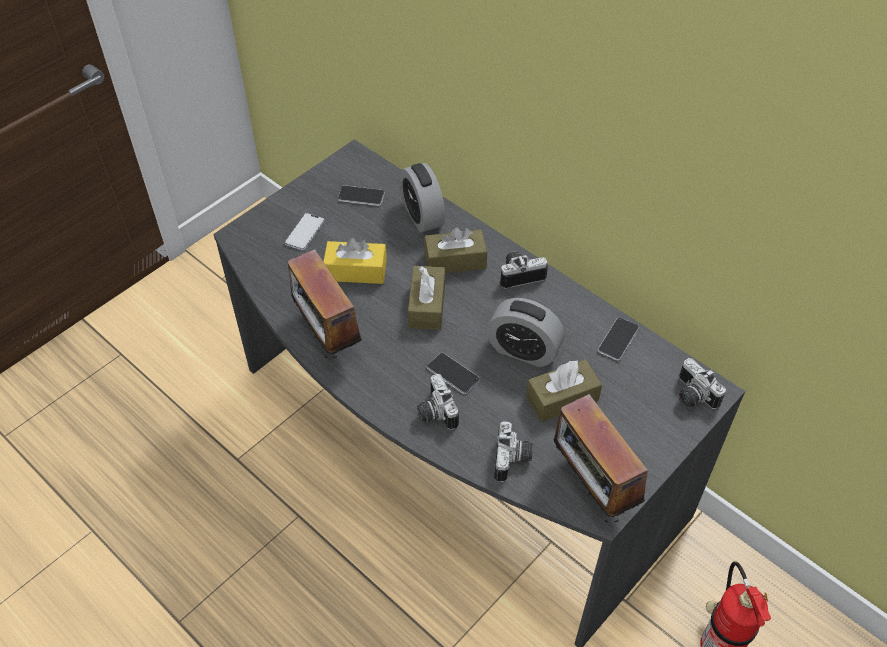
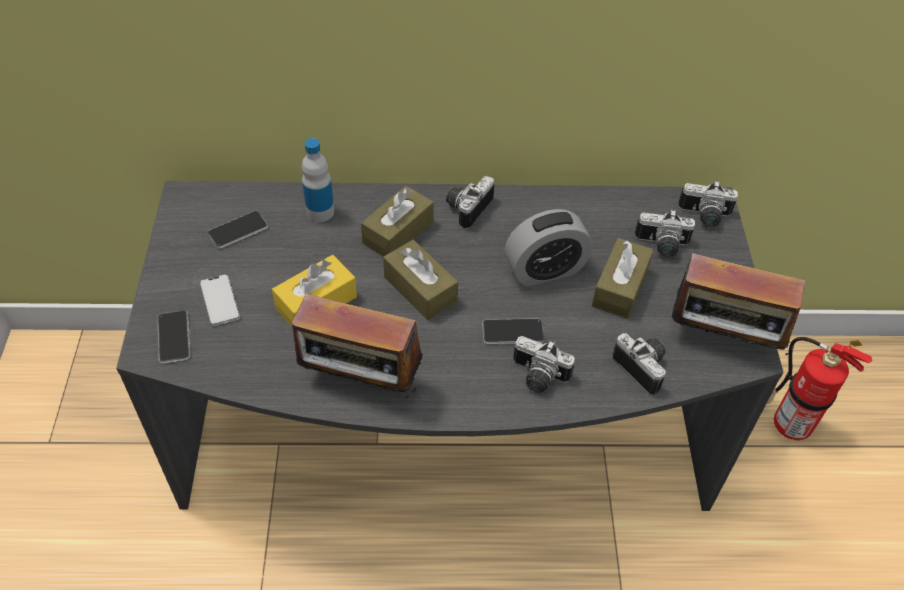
camera: 45 degrees left, 0 degrees up
(422, 216) = (320, 212): alarm clock -> bottle
(618, 339) = (604, 209): phone -> phone (174, 337)
(630, 393) = (661, 246): none -> camera

